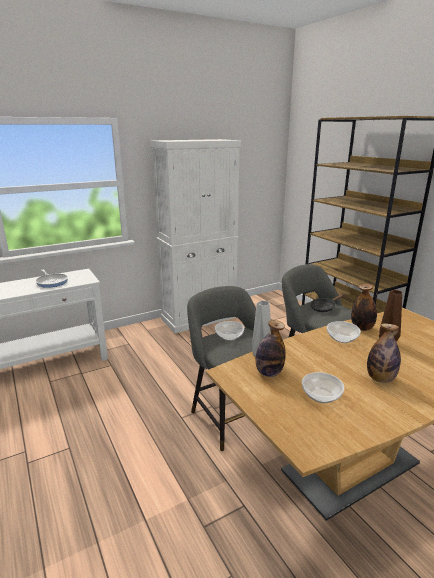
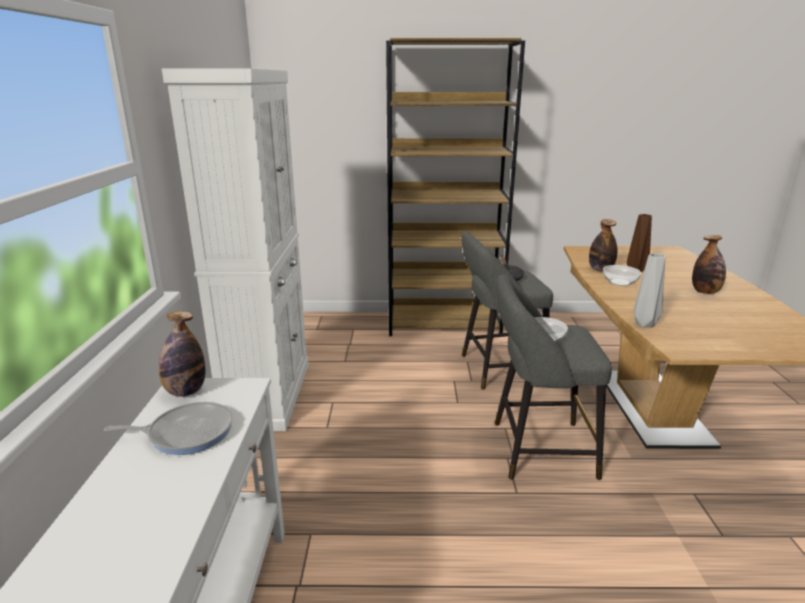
camera: 60 degrees left, 0 degrees up
(269, 373) = (685, 330): bottle -> bottle (185, 392)
(321, 396) = (734, 320): bowl -> none

